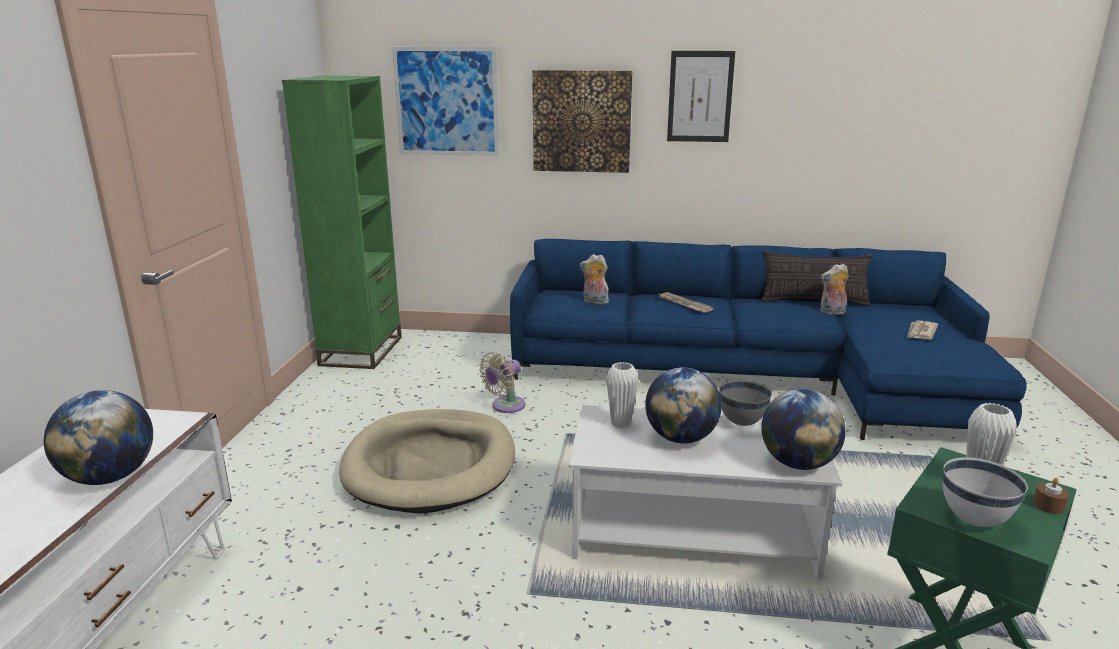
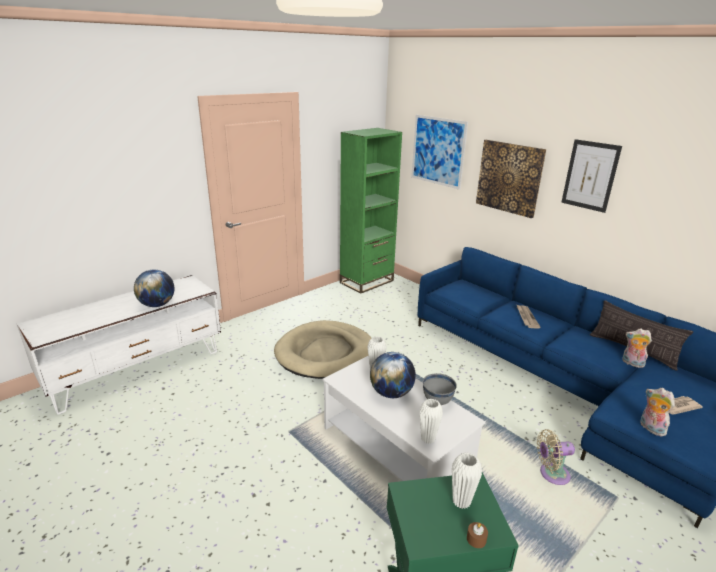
camera: 40 degrees right, 5 degrees up
(505, 406) = (394, 339): beige fan -> beige fan (551, 474)
(594, 302) = (473, 296): plush toy -> plush toy (650, 428)
(798, 463) = (428, 438): globe -> white vase
(973, 520) = (415, 514): white bowl -> none

